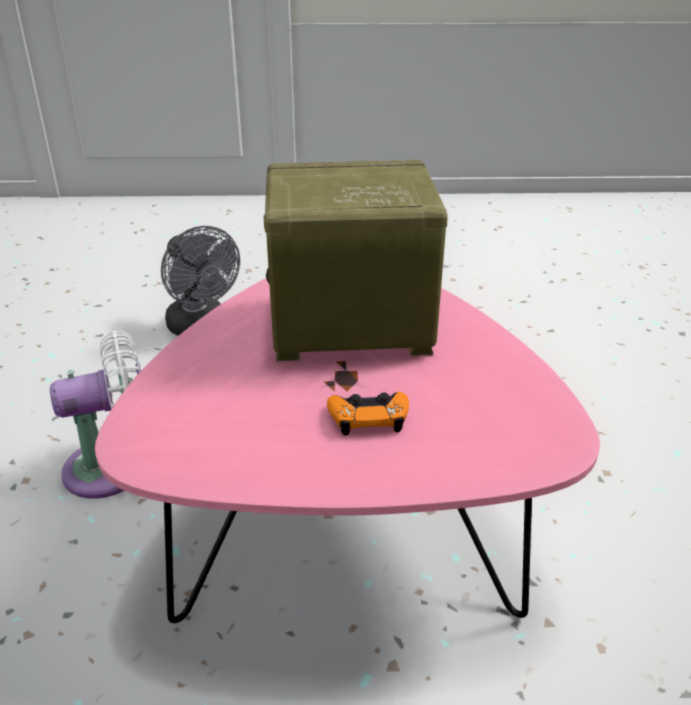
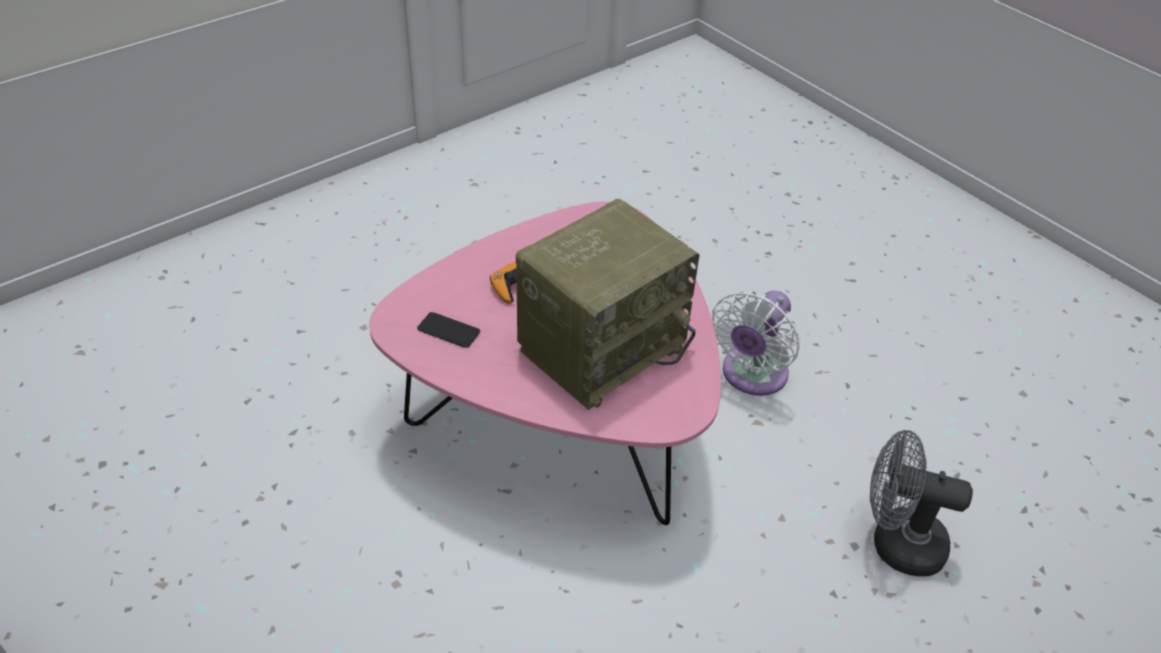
camera: 140 degrees right, 10 degrees up
(497, 404) = (448, 331): none -> phone

